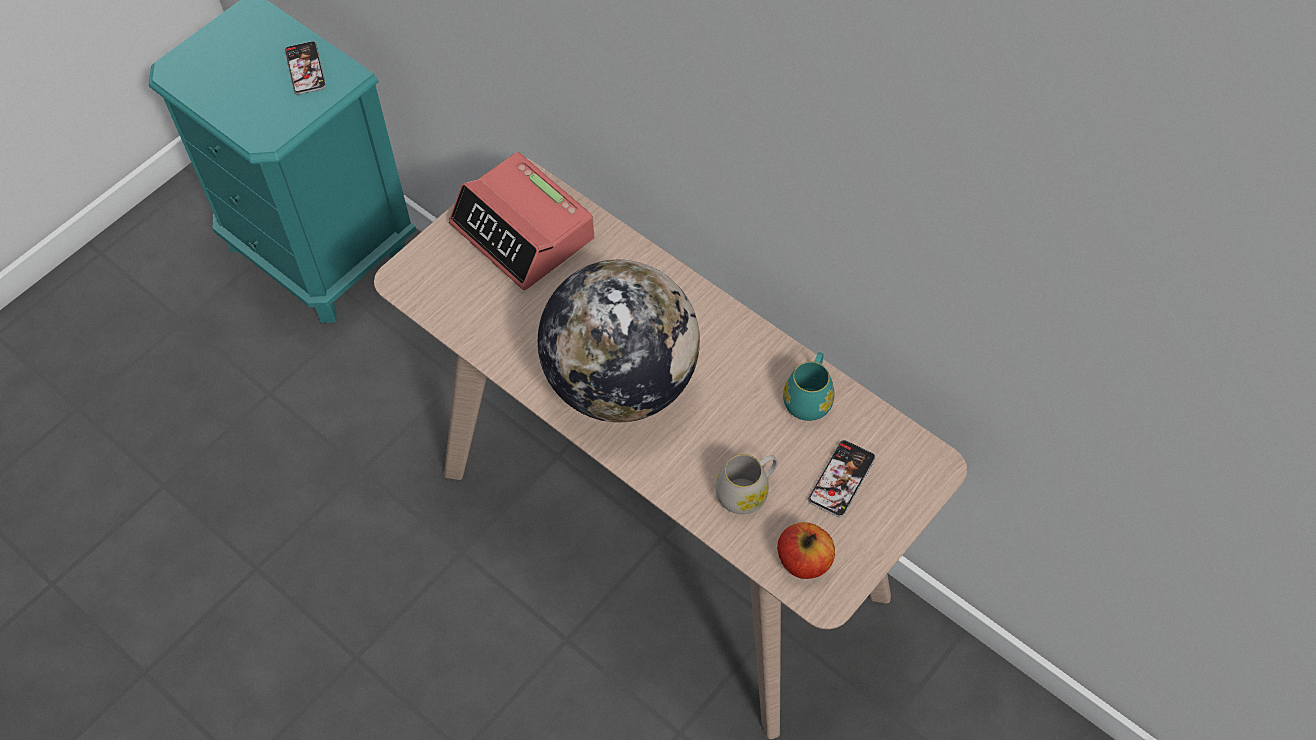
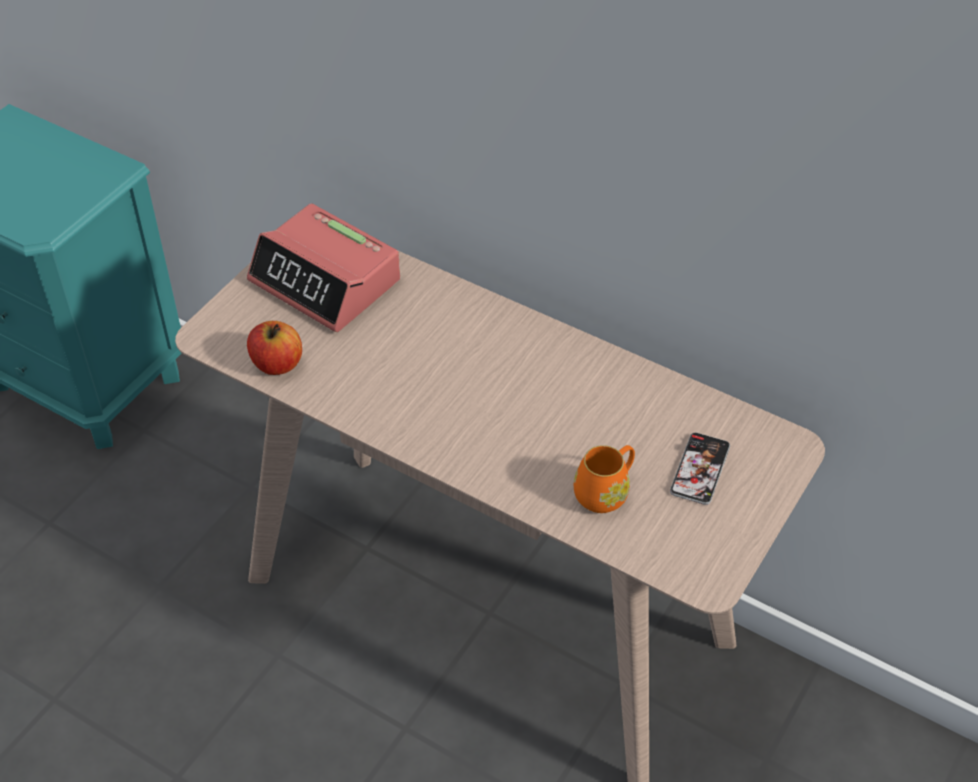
camera: 10 degrees left, 10 degrees down
(305, 69) = (72, 166): phone -> none
(621, 382) = (453, 406): globe -> none
(747, 492) = (605, 492): white mug -> orange mug
(804, 561) = (679, 550): apple -> apple (277, 364)
(809, 398) = (650, 399): turquoise mug -> none

